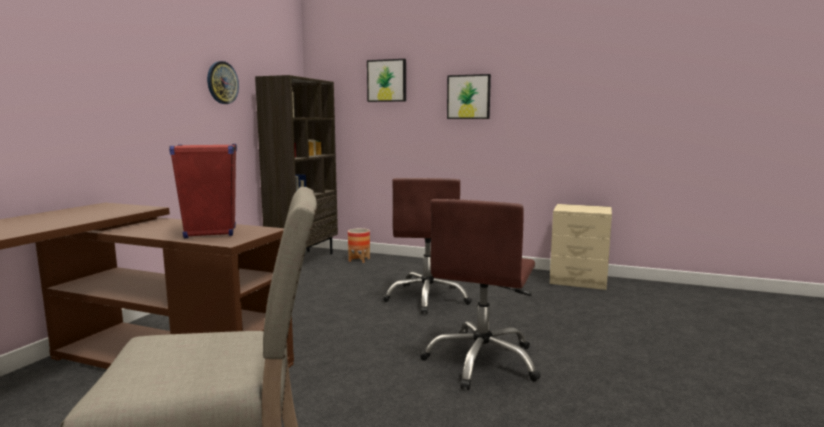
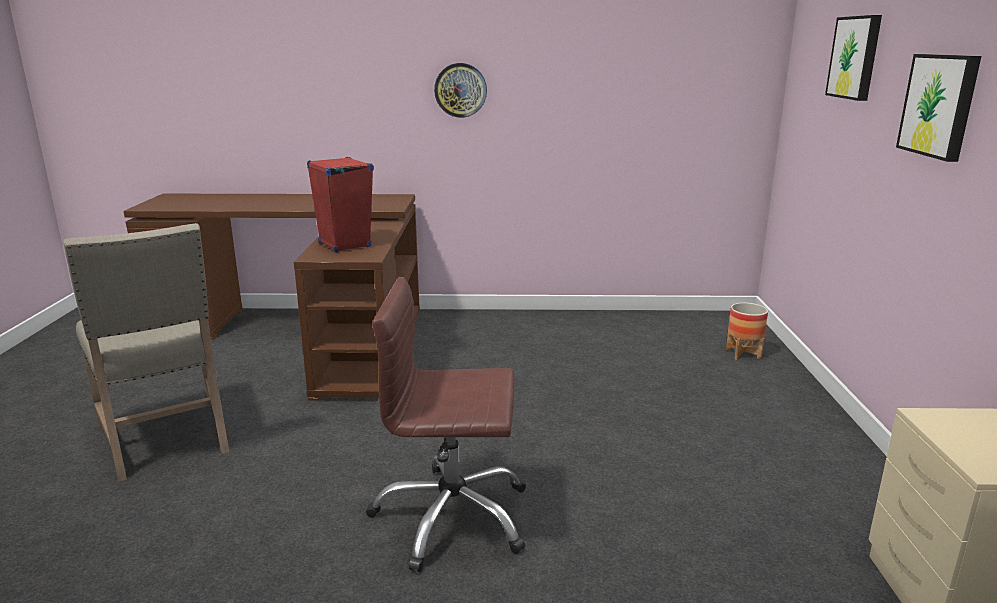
camera: 70 degrees right, 10 degrees up
(222, 82) = (594, 67): wall clock -> wall clock (460, 90)
(303, 259) = (693, 322): brown bookcase -> none
(428, 298) = (643, 437): brown office chair -> none

